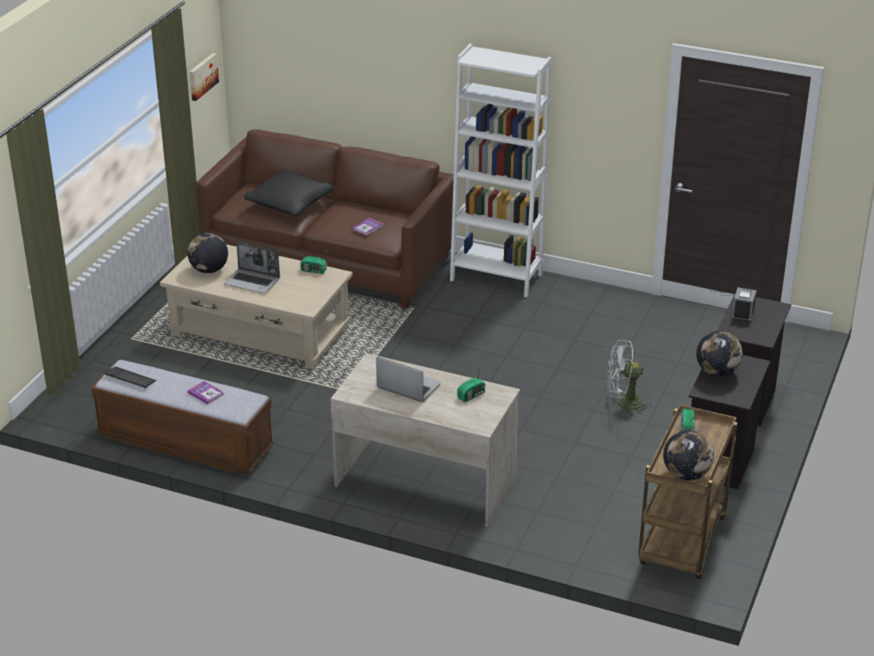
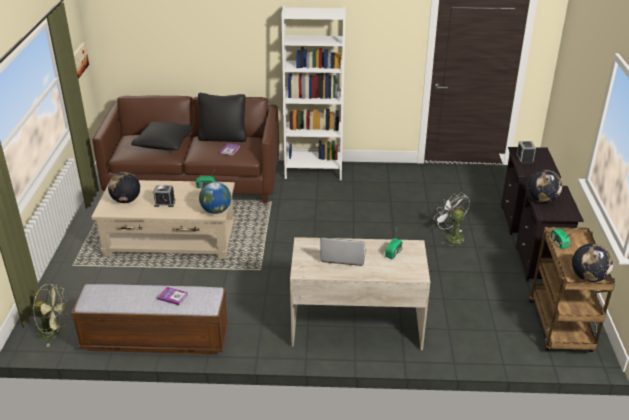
camera: 20 degrees left, 0 degrees up
(79, 411) = (54, 333): none -> green fan
(130, 378) = (102, 298): keyboard -> none
(253, 282) = (165, 203): laptop -> alarm clock
(308, 304) = (216, 211): none -> globe
(369, 209) = (223, 138): none -> black pillow
(624, 403) = (451, 237): white fan -> white fan turned 75 degrees clockwise

